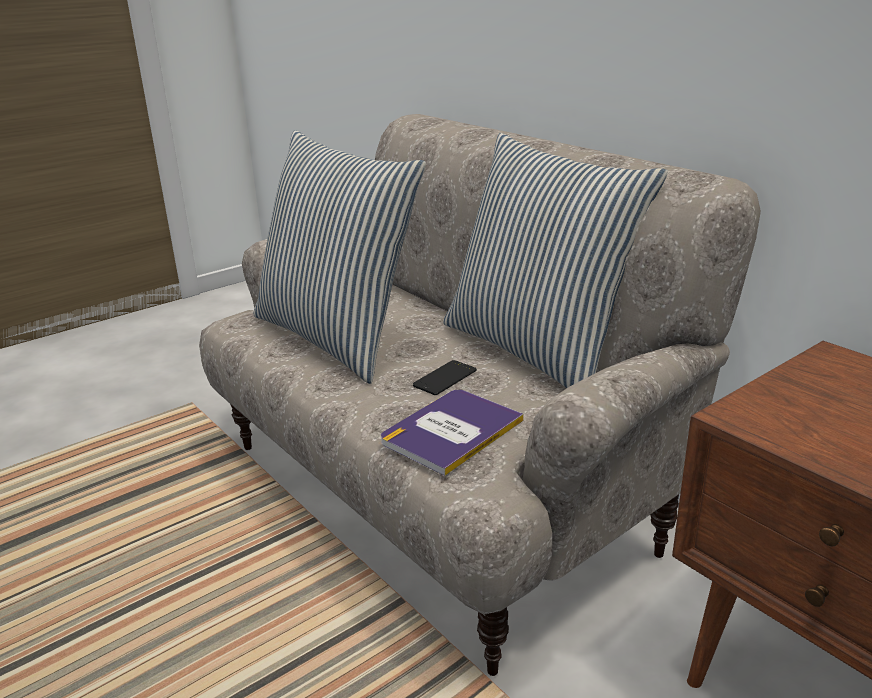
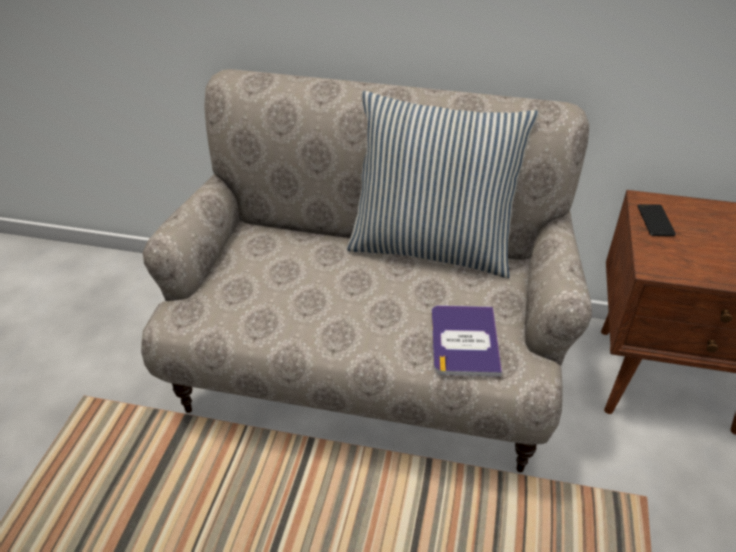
camera: 40 degrees left, 15 degrees up
(337, 337) = (286, 297): pillow -> none
(445, 378) = (408, 299): phone -> phone (655, 221)

